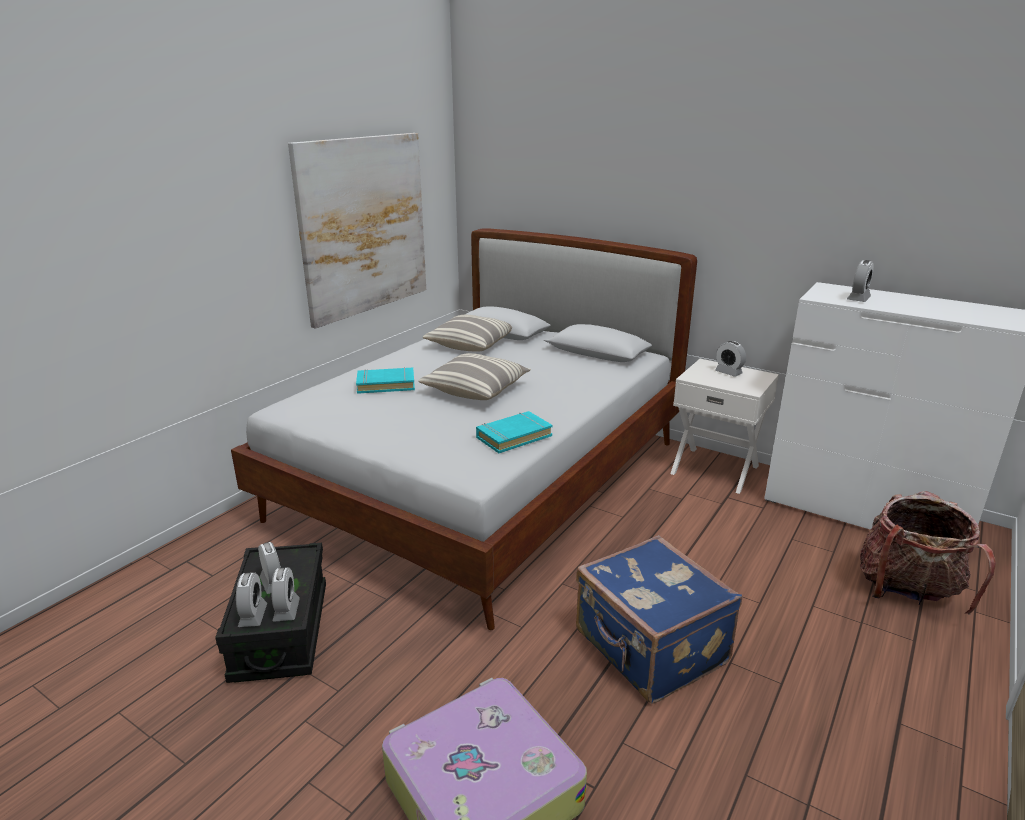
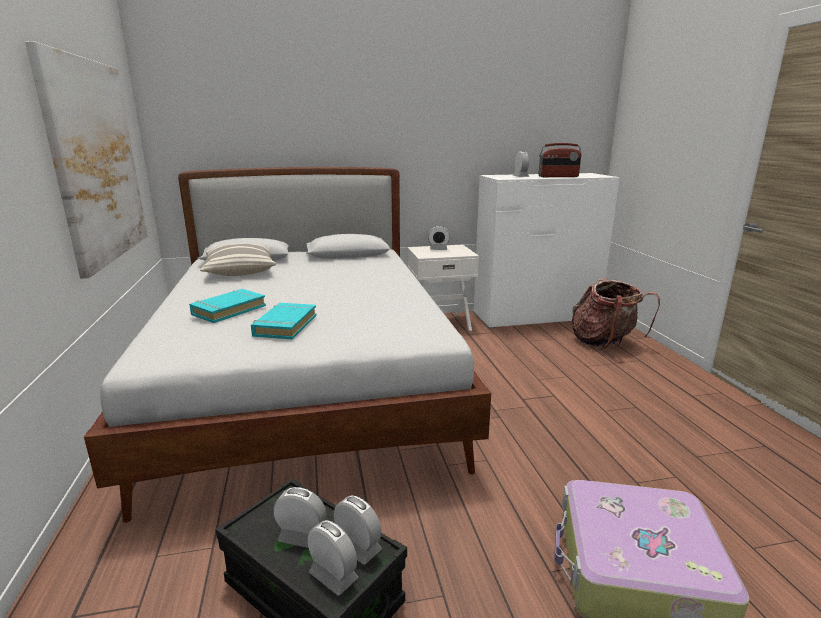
camera: 45 degrees left, 5 degrees down
(476, 389) = (314, 293): pillow -> none
(513, 436) = (408, 308): turquoise book -> turquoise book (285, 325)
(649, 649) = (565, 427): blue suitcase -> none
(922, 311) = (558, 176): none -> radio

